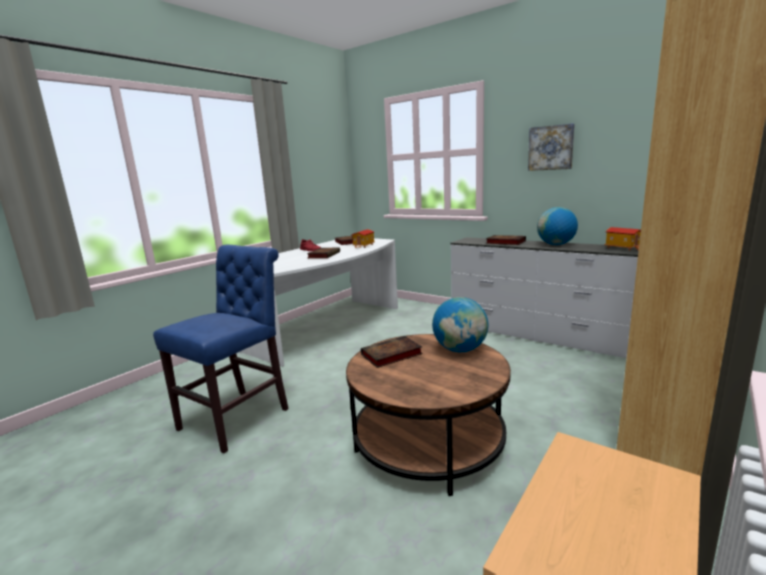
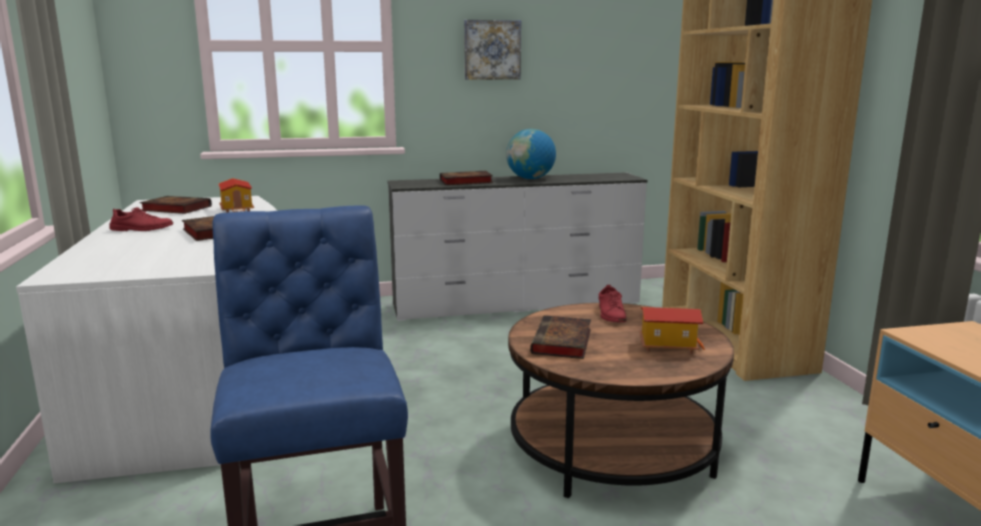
camera: 50 degrees left, 0 degrees up
(460, 349) = (611, 314): globe -> red shoe
(623, 248) = (602, 175): toy house -> toy house (668, 346)

